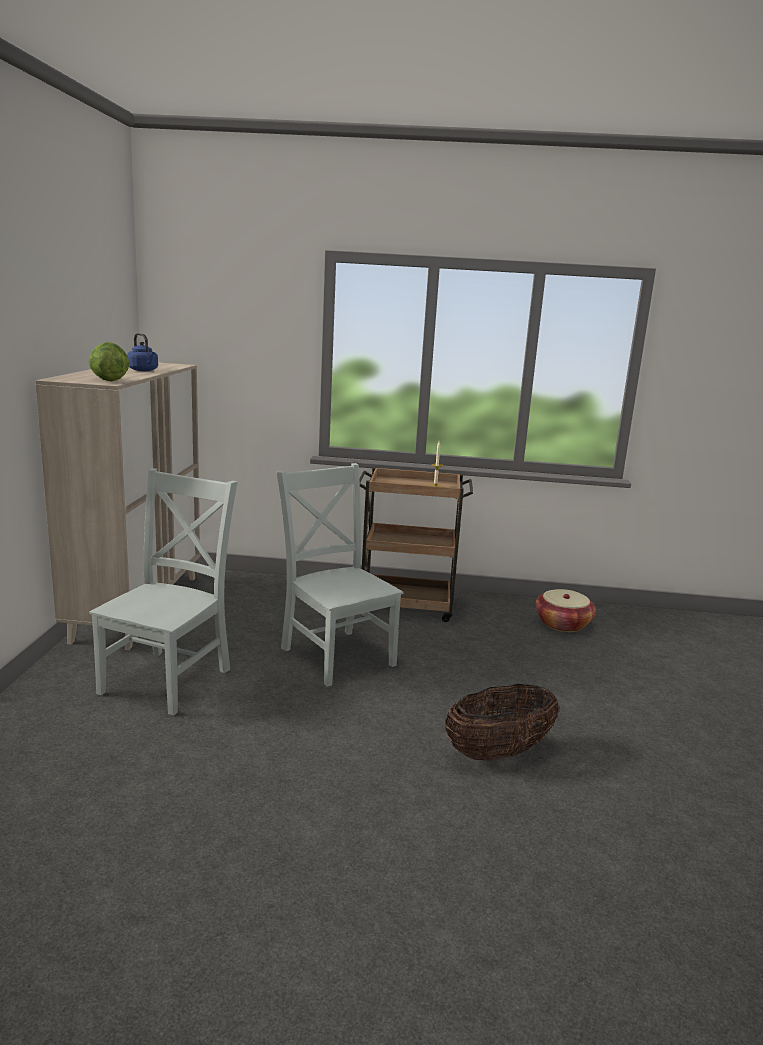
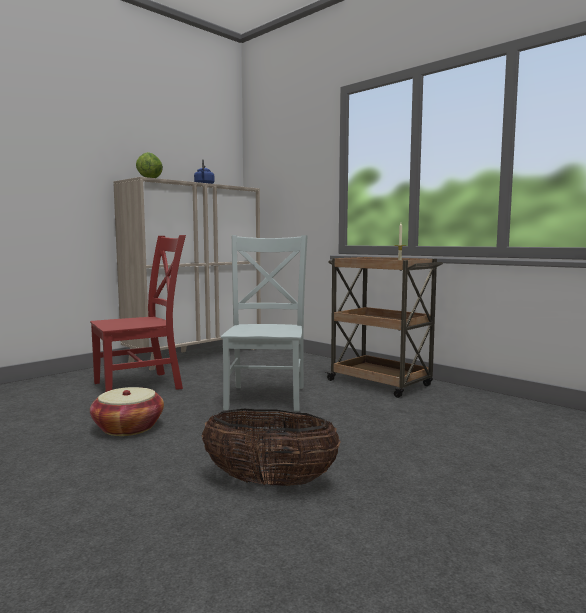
camera: 40 degrees right, 10 degrees down
(169, 678) = (142, 385): grey chair -> red chair
(562, 624) = (526, 421): basket -> basket (128, 428)

